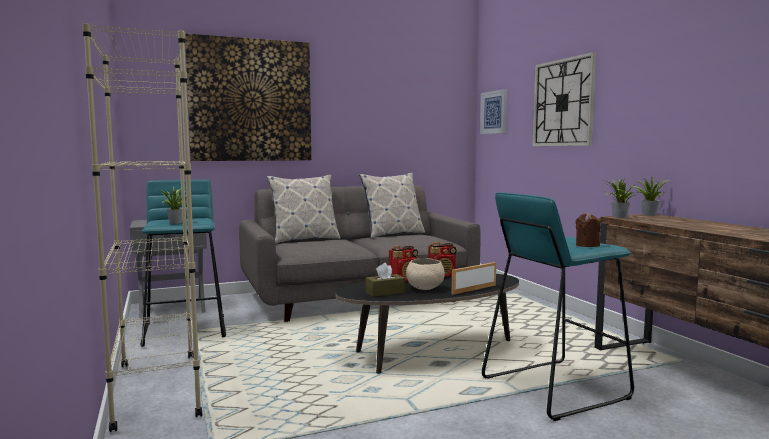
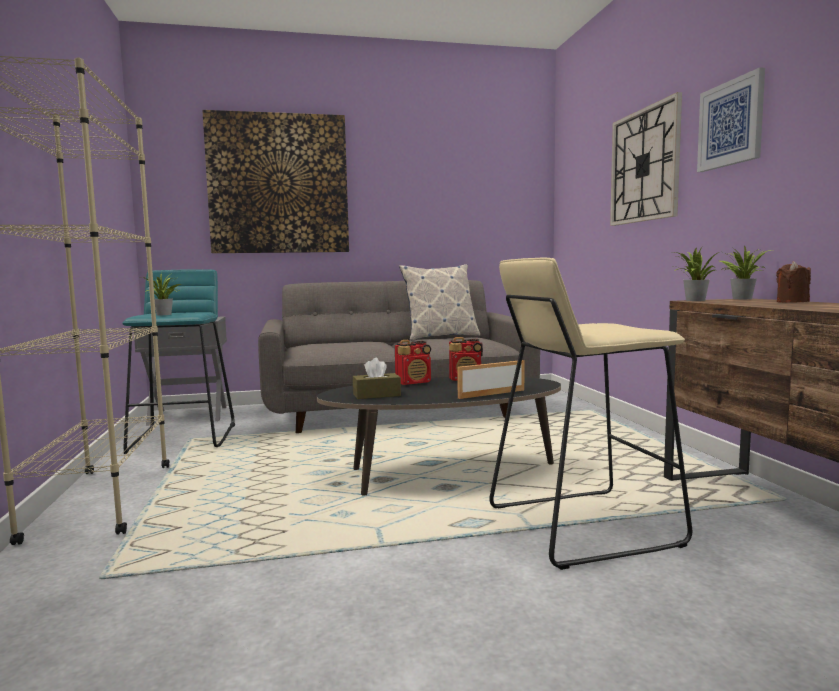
camera: 10 degrees right, 0 degrees up
(304, 240) = (334, 341): pillow -> none
(424, 288) = (429, 392): beige bowl -> none
(494, 112) = (571, 190): picture -> picture (731, 124)
(553, 388) = (581, 525): turquoise stool -> beige stool
(587, 245) = (621, 329): brown candle -> brown candle (792, 302)

